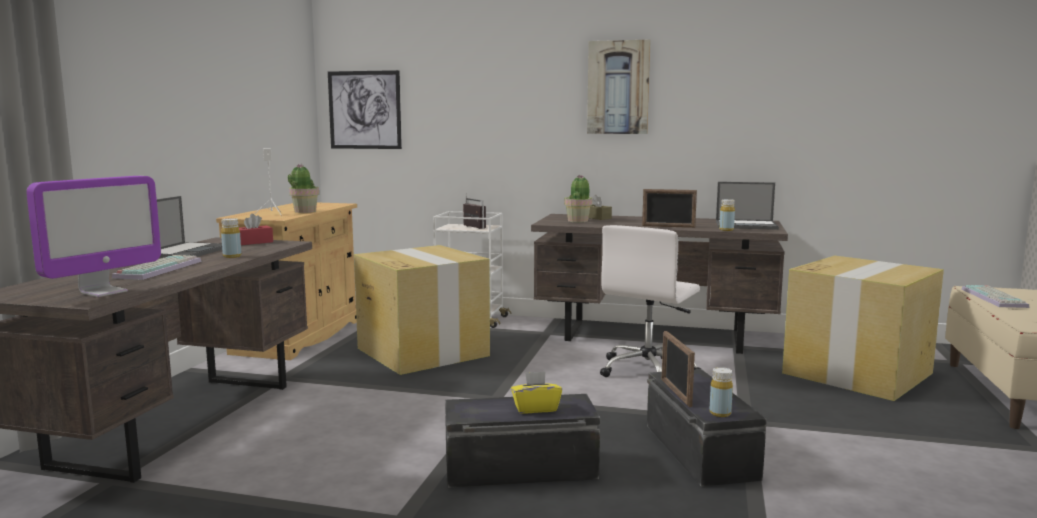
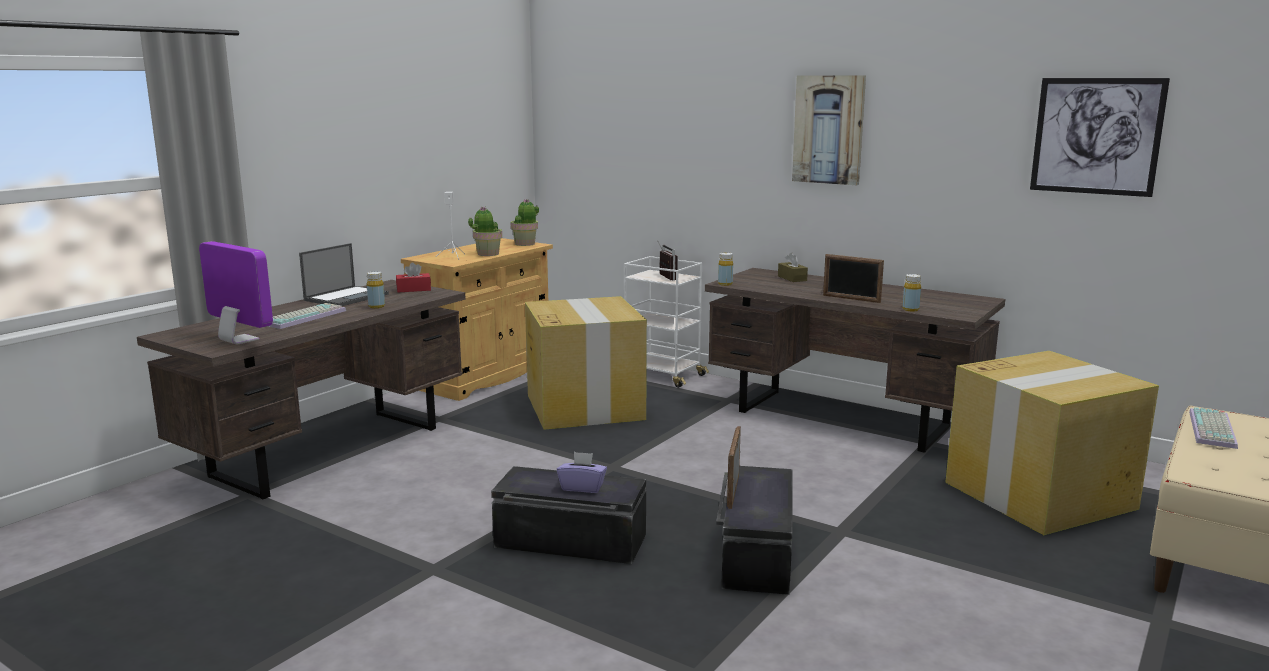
camera: 20 degrees right, 5 degrees up
(103, 292) = (239, 340): monitor -> monitor turned 105 degrees counterclockwise
(364, 110) = (575, 142): picture -> picture (1096, 136)
(535, 408) = (582, 487): yellow tissue box -> purple tissue box
(578, 221) = (764, 281): potted plant -> potted plant (525, 244)
(648, 370) = (794, 458): white office chair -> none
(720, 413) = (751, 520): yellow bottle -> yellow bottle (725, 284)
(747, 225) = (948, 304): laptop -> none

